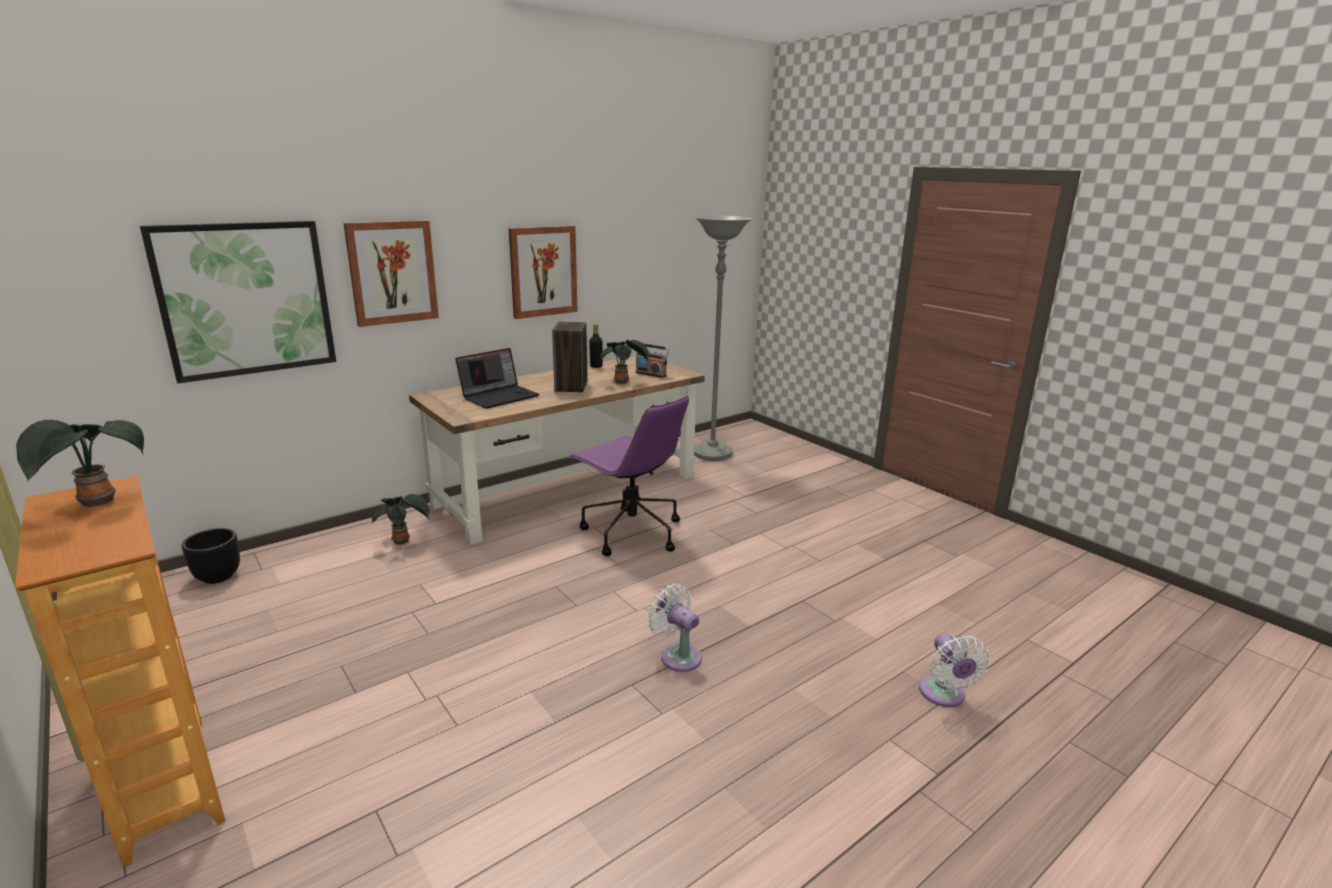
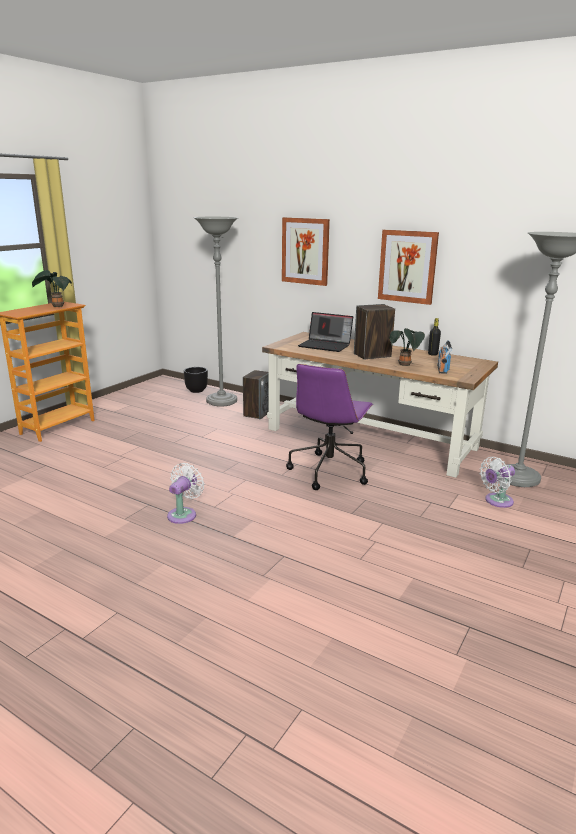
camera: 70 degrees right, 0 degrees up
(246, 299) = (237, 255): picture -> none
(310, 561) = (221, 401): none -> grey floor lamp
(403, 541) = (257, 413): potted plant -> speaker
(944, 695) = (179, 642): white fan -> white fan (496, 501)

